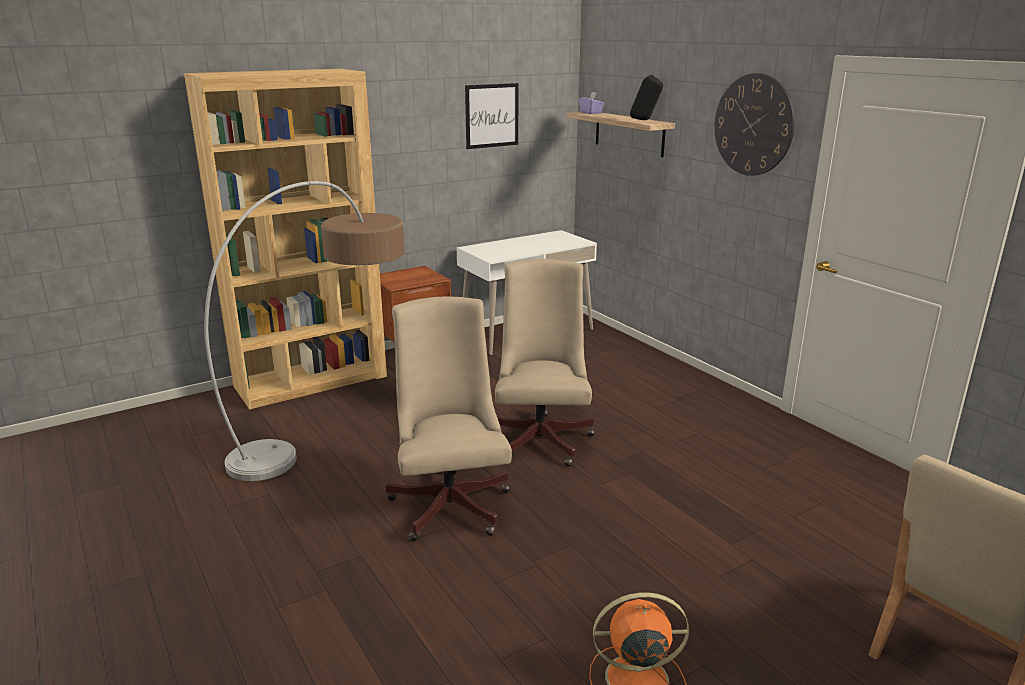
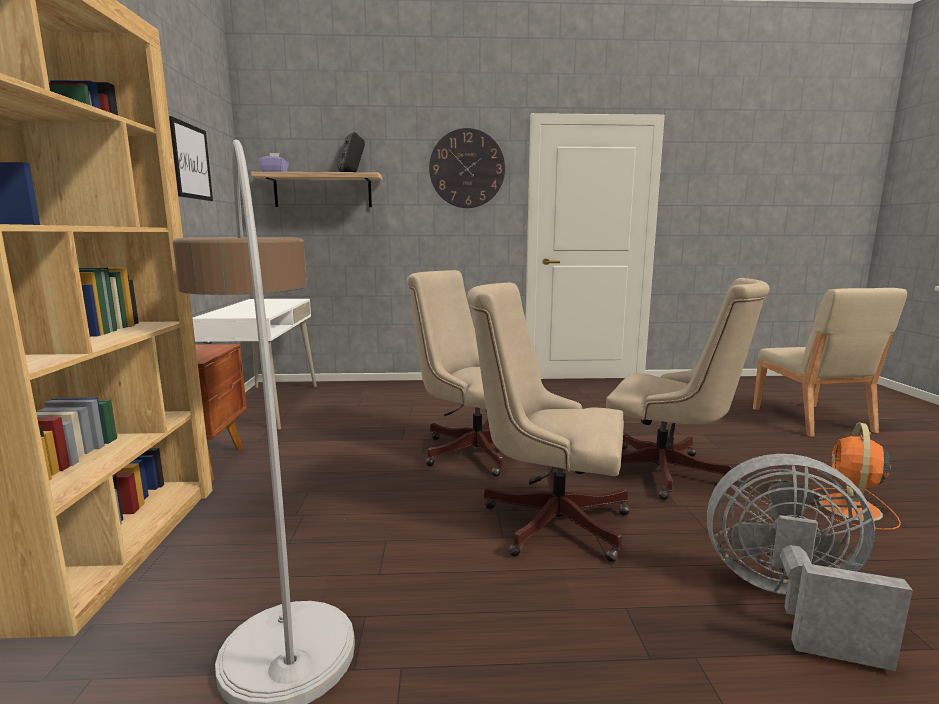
camera: 60 degrees left, 10 degrees down
(414, 629) = (787, 602): none -> grey fan
(601, 548) = (668, 474): none -> beige office chair

